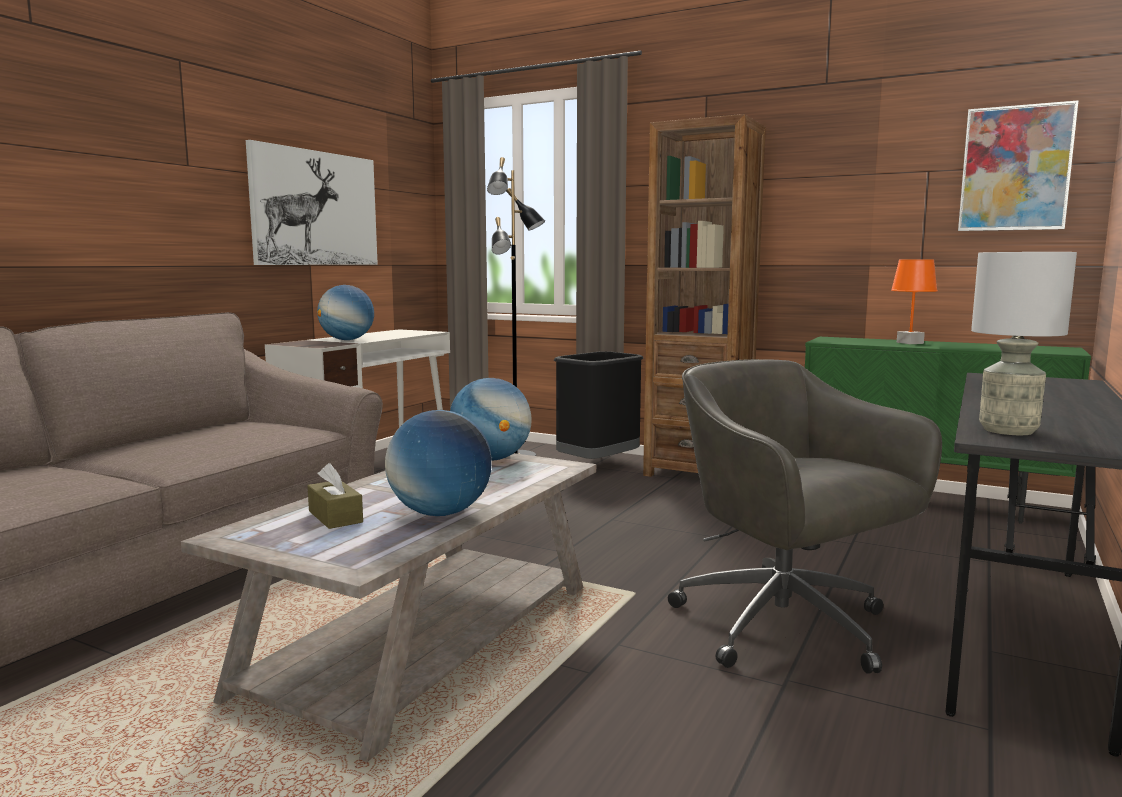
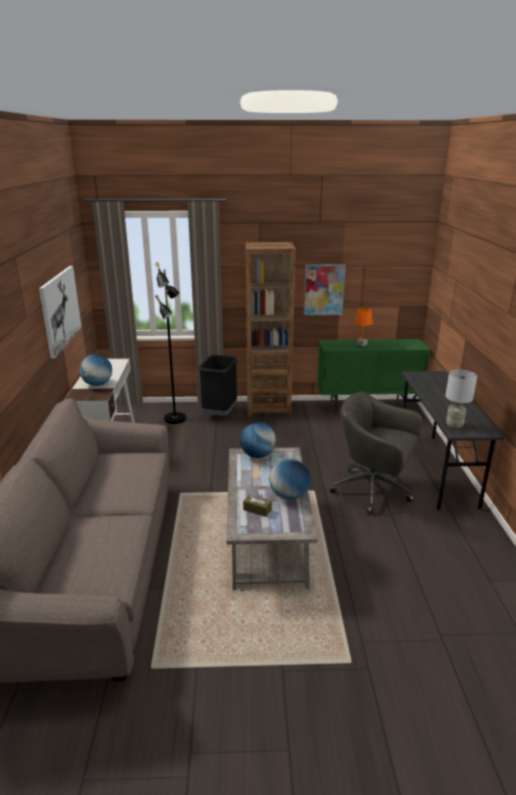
camera: 30 degrees left, 15 degrees up
(1015, 168) = (398, 267): picture -> picture (324, 289)

